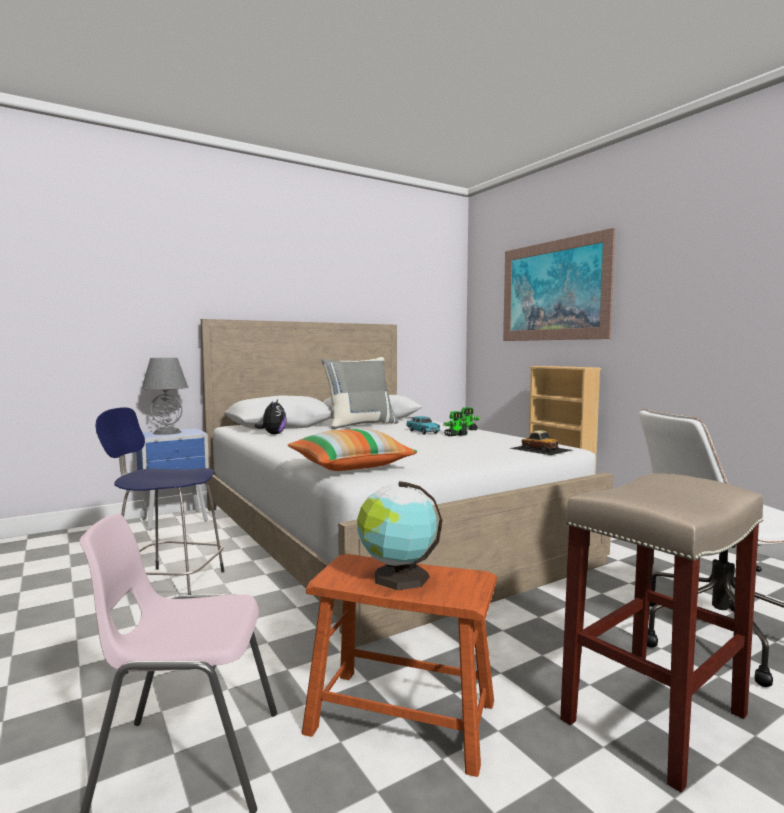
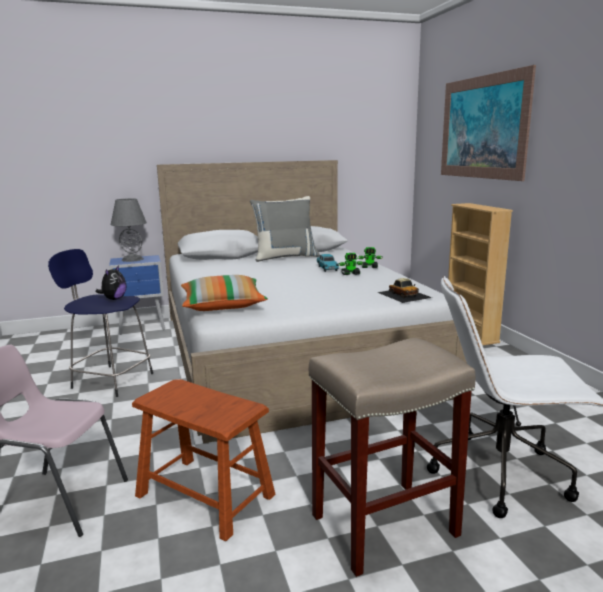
camera: 15 degrees right, 10 degrees up
(273, 434) = (204, 266): plush toy -> plush toy (114, 299)
(397, 577) = (195, 402): globe -> none

